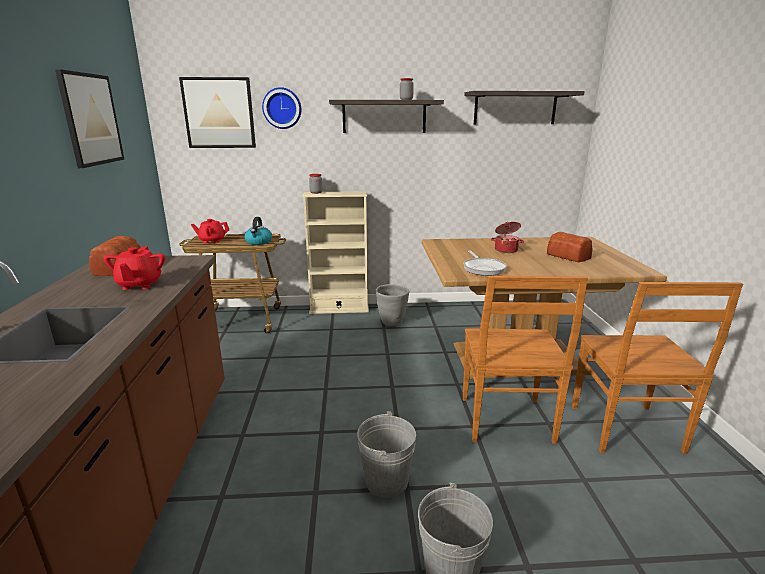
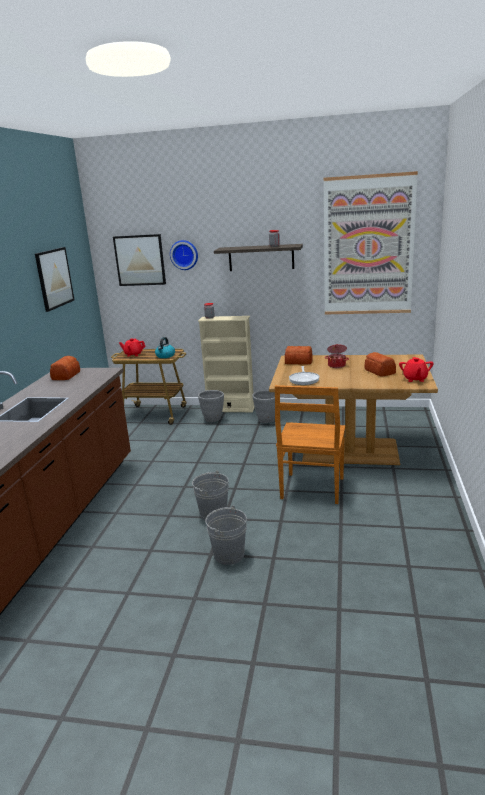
camera: 15 degrees right, 0 degrees up
(139, 285) = (75, 386): red teapot -> red teapot (415, 379)
(322, 324) = (213, 419): none -> grey planter
(451, 246) = (298, 361): none -> bread
(515, 108) = (368, 246): shelf -> picture
(626, 430) = (395, 501): brown chair -> none

